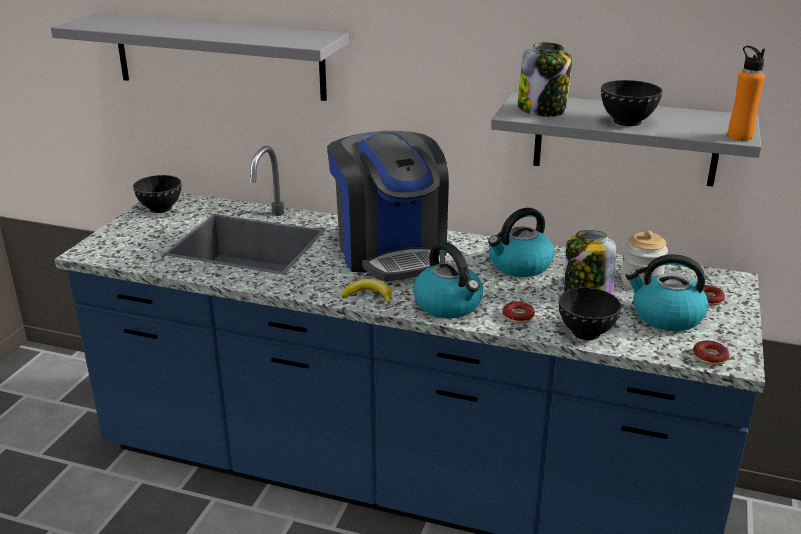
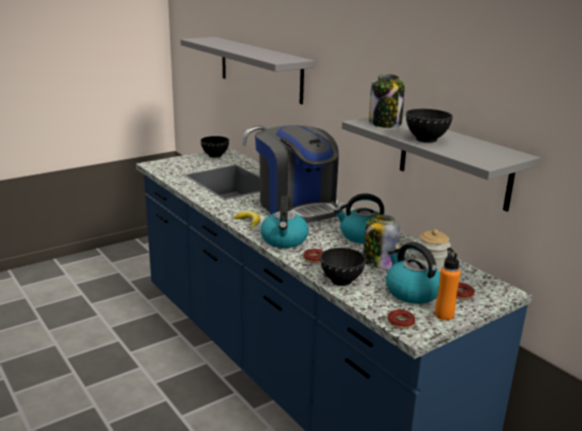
camera: 35 degrees right, 5 degrees down
(390, 251) = (297, 206): coffee machine -> coffee machine turned 45 degrees counterclockwise
(739, 136) = (487, 162): orange bottle -> orange bottle (444, 315)

